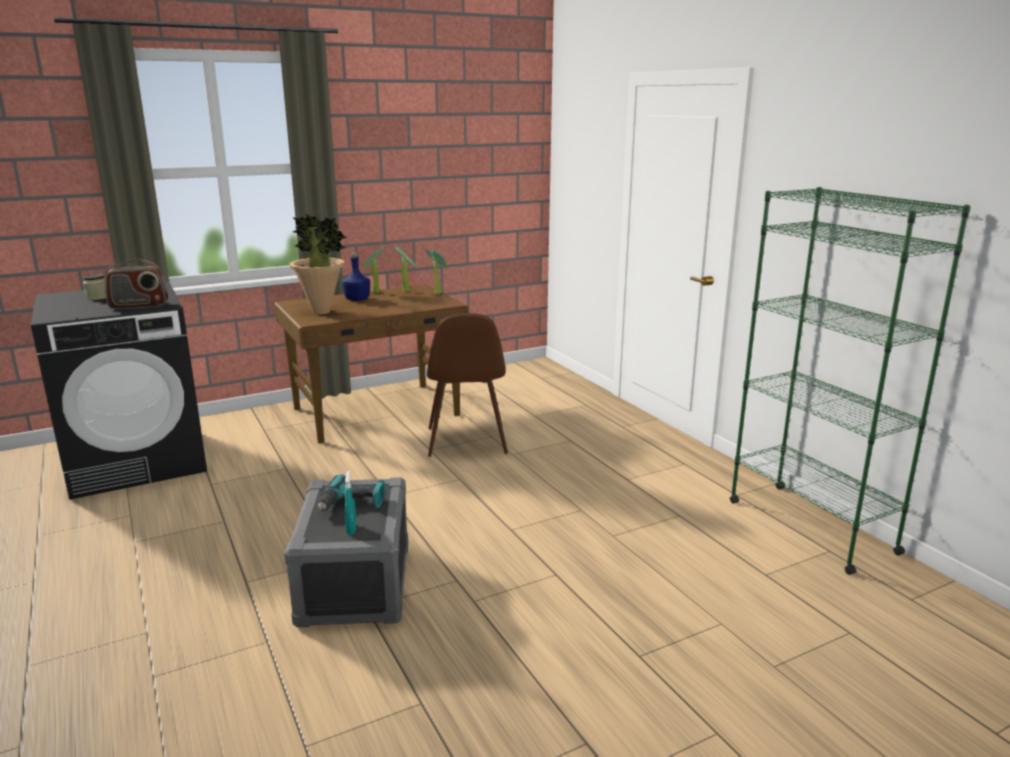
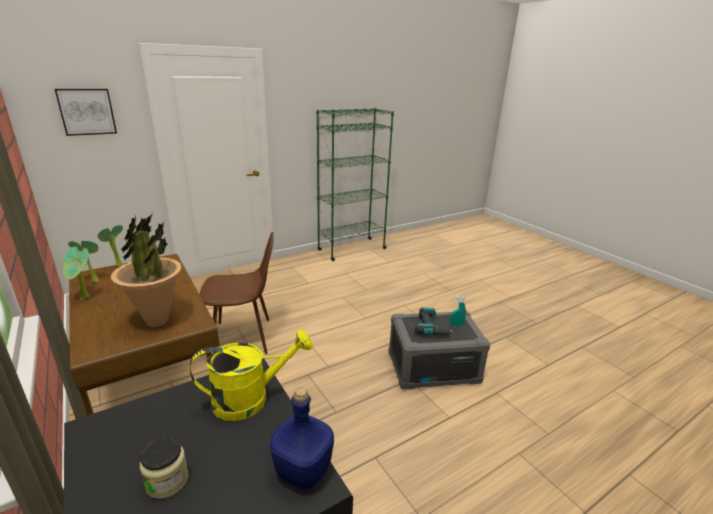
camera: 95 degrees left, 5 degrees up
(139, 306) = (251, 398): radio -> yellow watering can
(357, 300) = (113, 306): blue bottle -> blue bottle (304, 471)
(585, 153) = (87, 111): none -> picture

